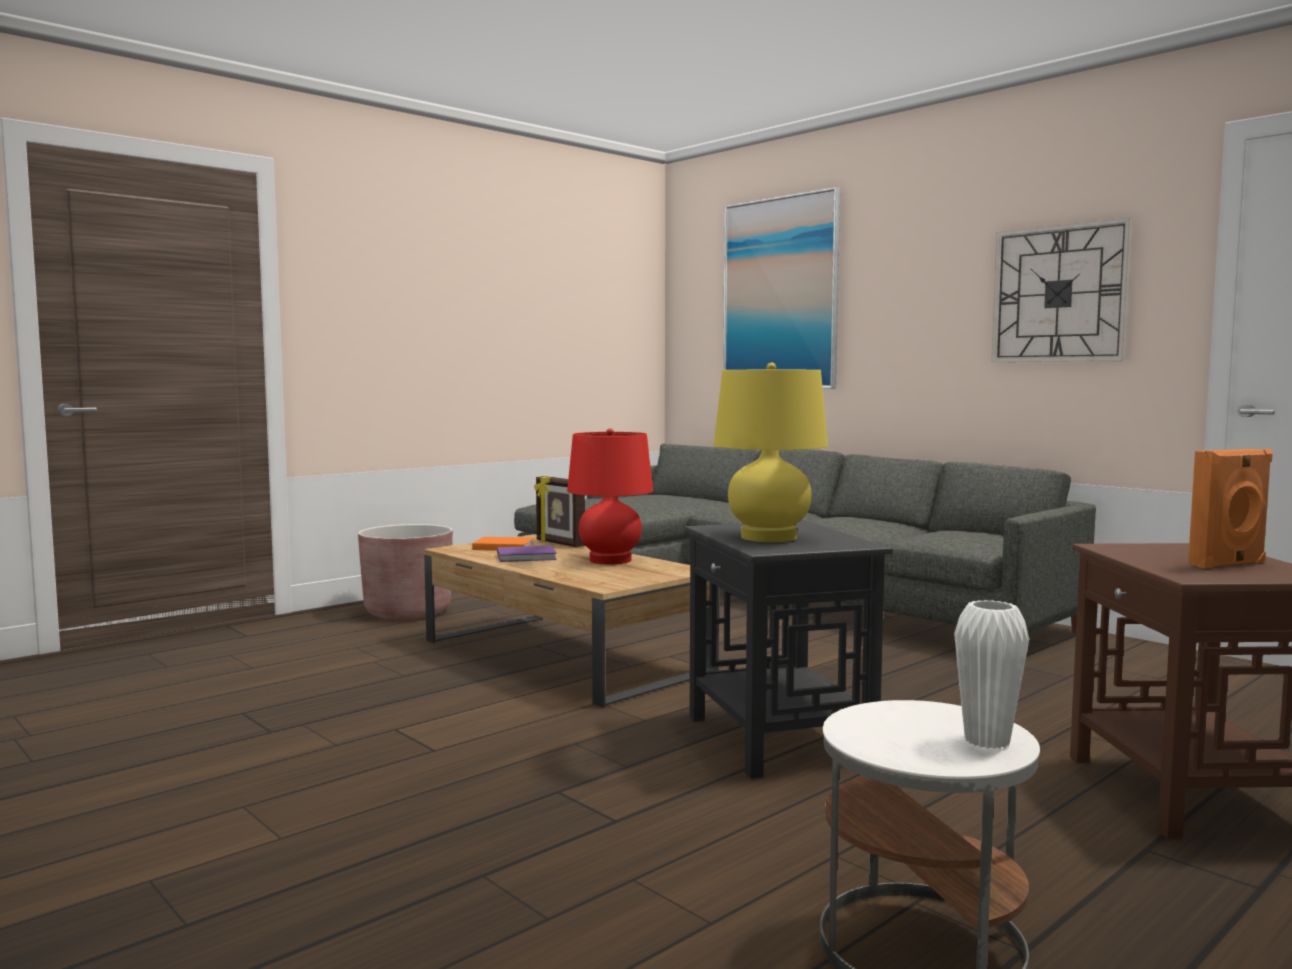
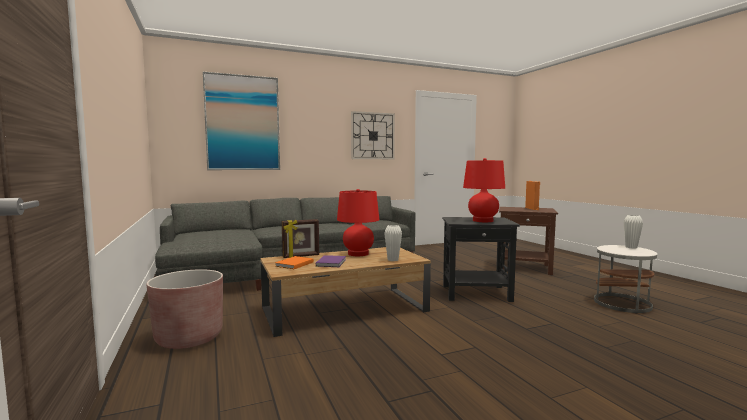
camera: 70 degrees left, 0 degrees up
(580, 577) = (393, 260): none -> white vase
(769, 537) = (482, 221): yellow table lamp -> red table lamp

